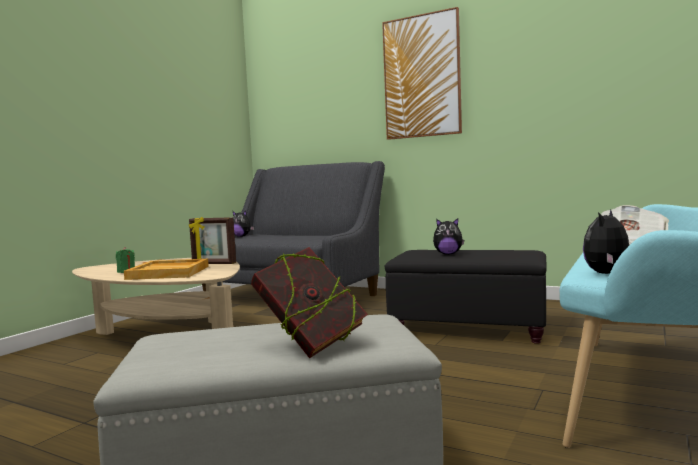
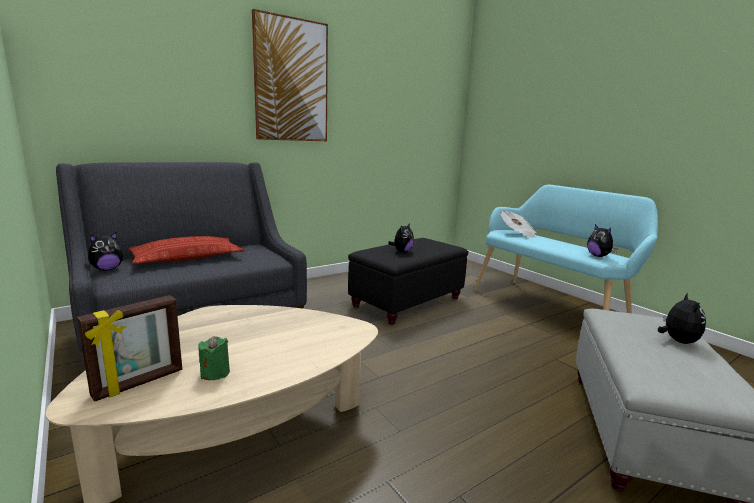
camera: 65 degrees left, 10 degrees up
(169, 272) = (288, 346): beige tray -> none
(213, 264) = (269, 317): picture frame -> picture frame (139, 383)
(286, 236) = (187, 257): none -> pillow
(311, 346) = (677, 341): book -> plush toy

